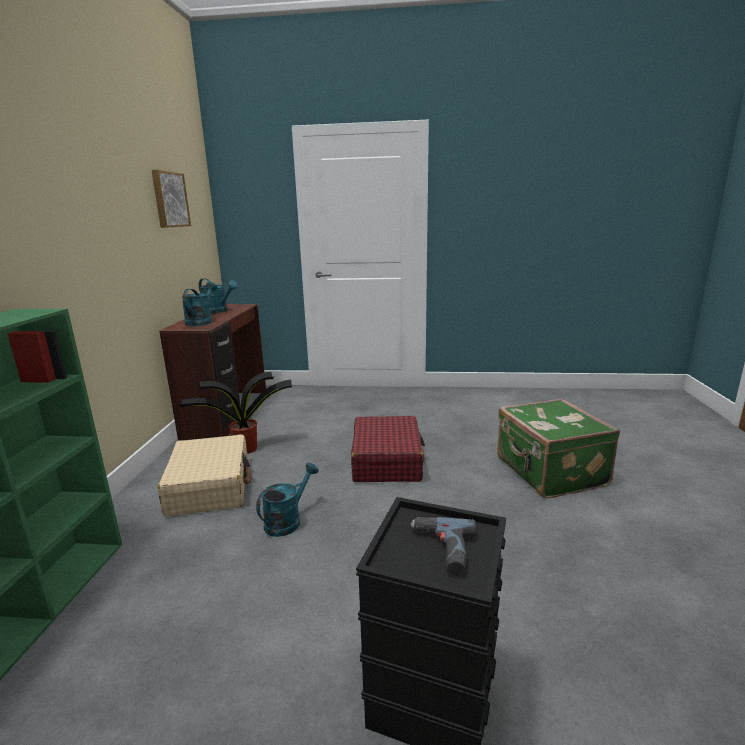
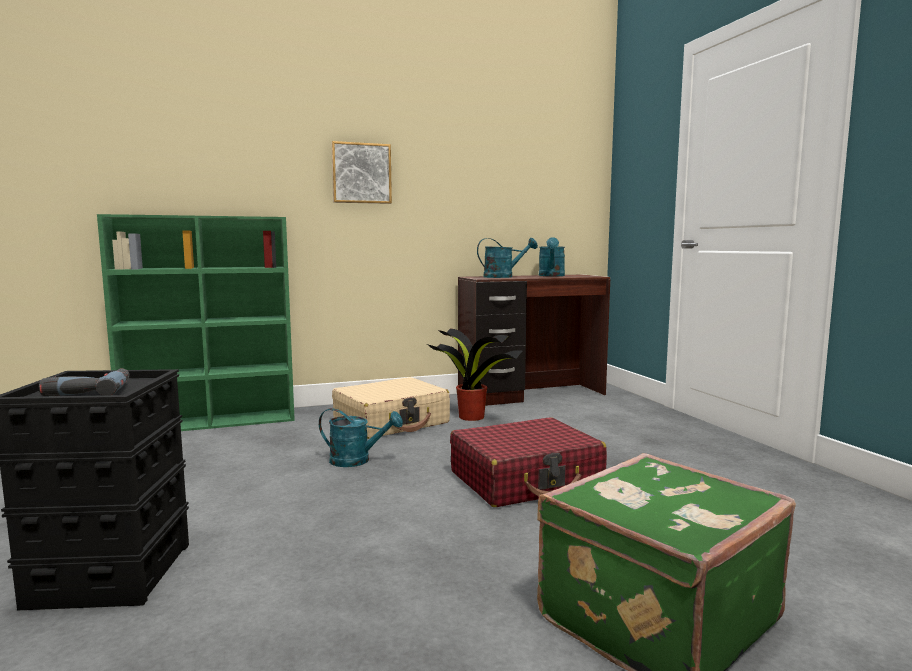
camera: 65 degrees right, 10 degrees down
(169, 199) = (518, 152): picture -> picture (361, 173)

